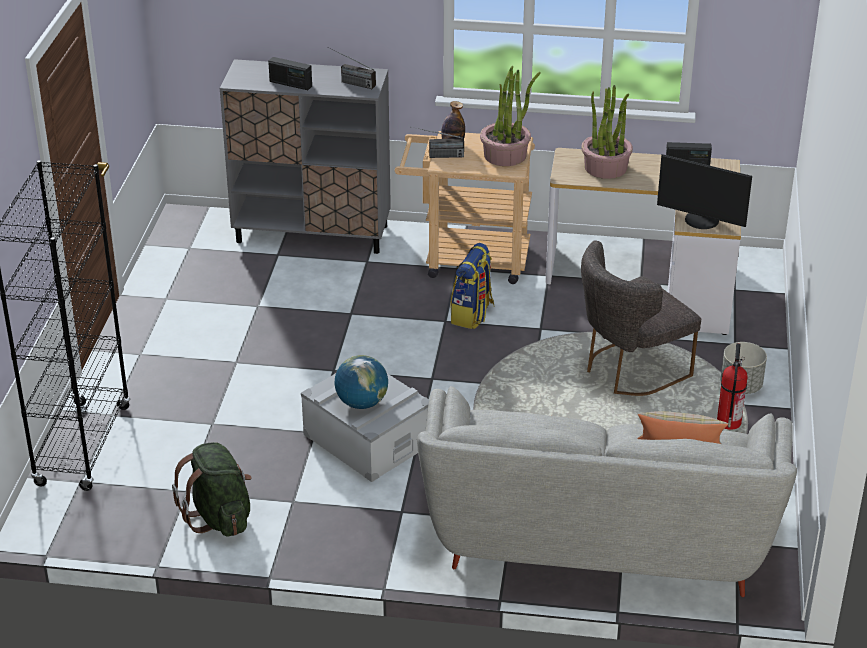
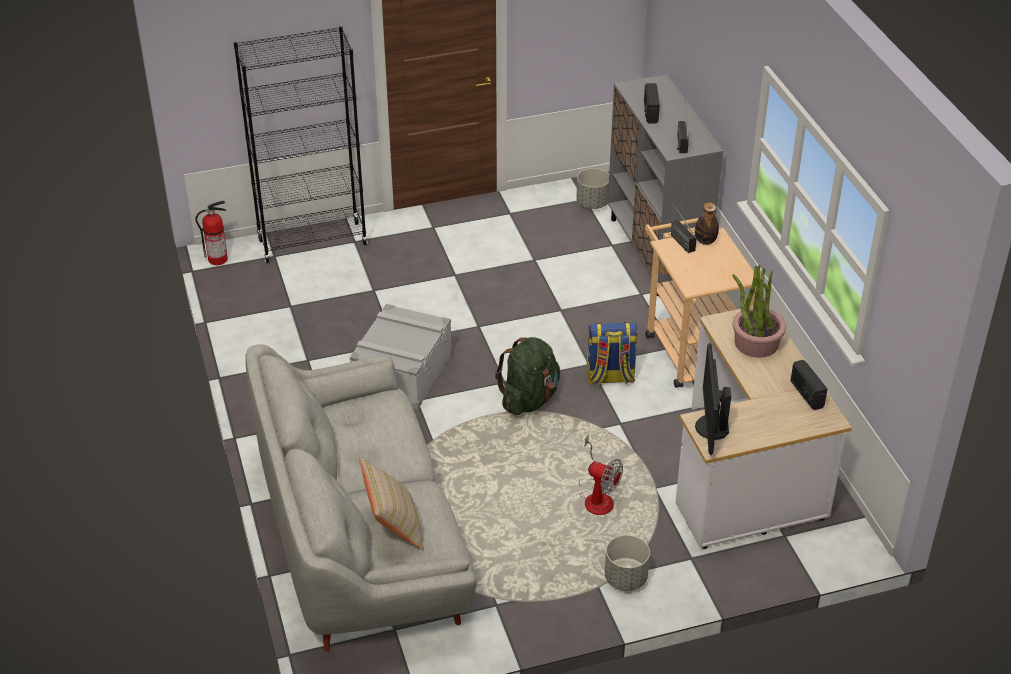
camera: 65 degrees right, 5 degrees up
(200, 245) = (592, 203): none -> grey planter
(219, 517) = (270, 331): green backpack -> green backpack (529, 399)
(362, 403) = (391, 338): globe -> none
(505, 155) = (713, 275): potted plant -> none
(629, 371) = (597, 496): grey chair -> fan
(728, 422) = (564, 583): fire extinguisher -> fire extinguisher (218, 259)

